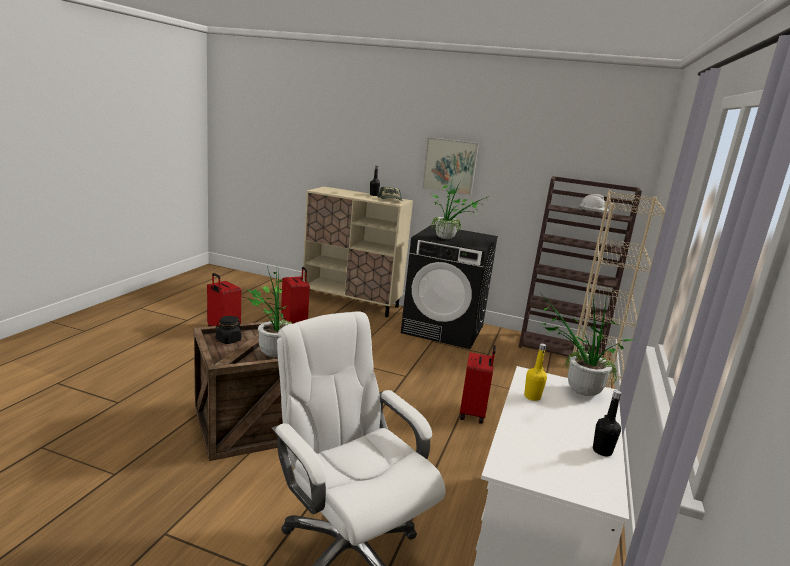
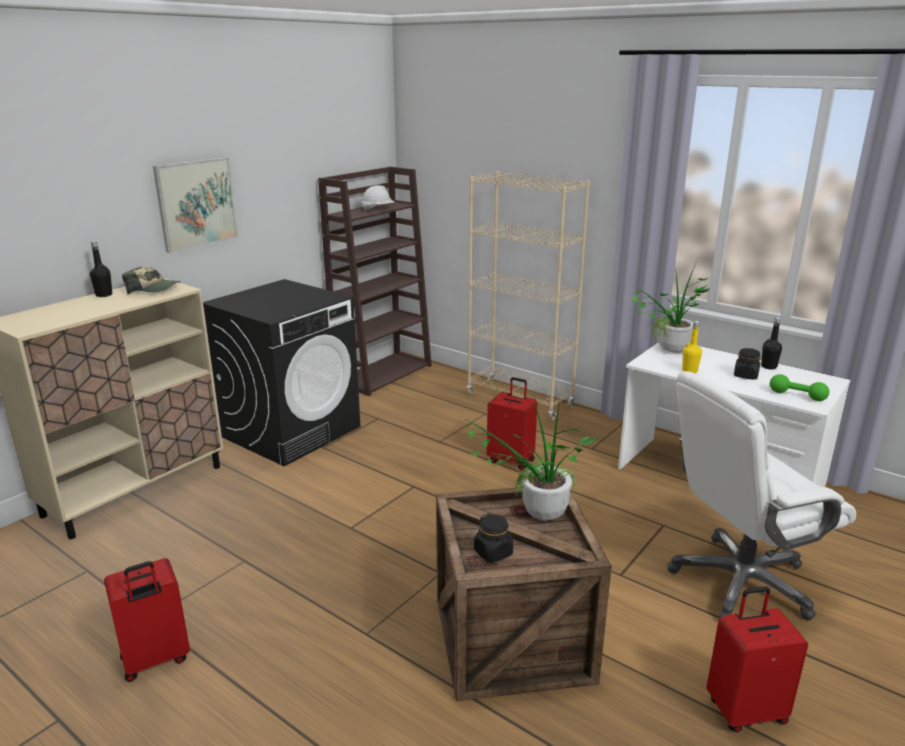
camera: 70 degrees left, 5 degrees up
(295, 322) = (179, 562): red suitcase -> red suitcase (745, 710)
(449, 239) = (291, 304): potted plant -> none
(523, 460) = (797, 396): none -> green dumbbell
(554, 430) = (745, 375): none -> black jar

